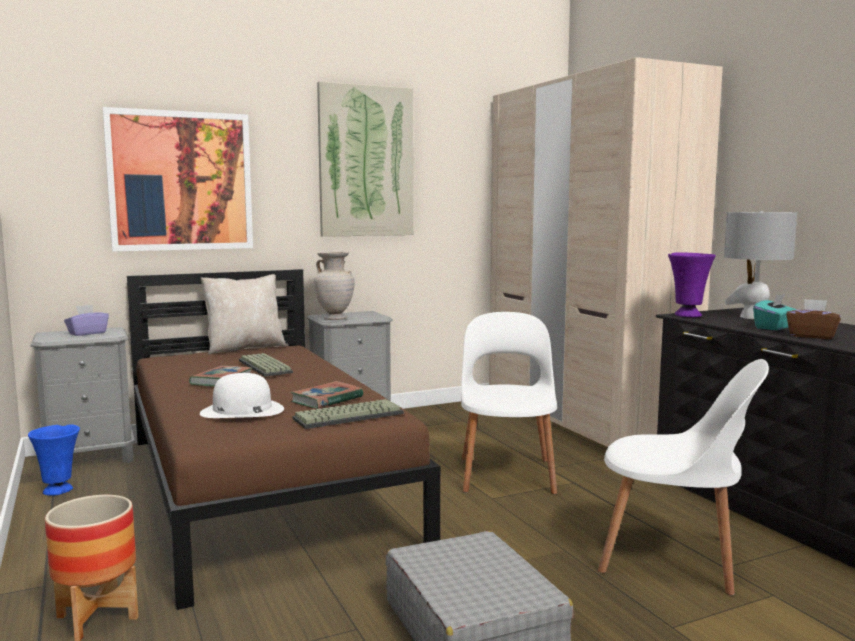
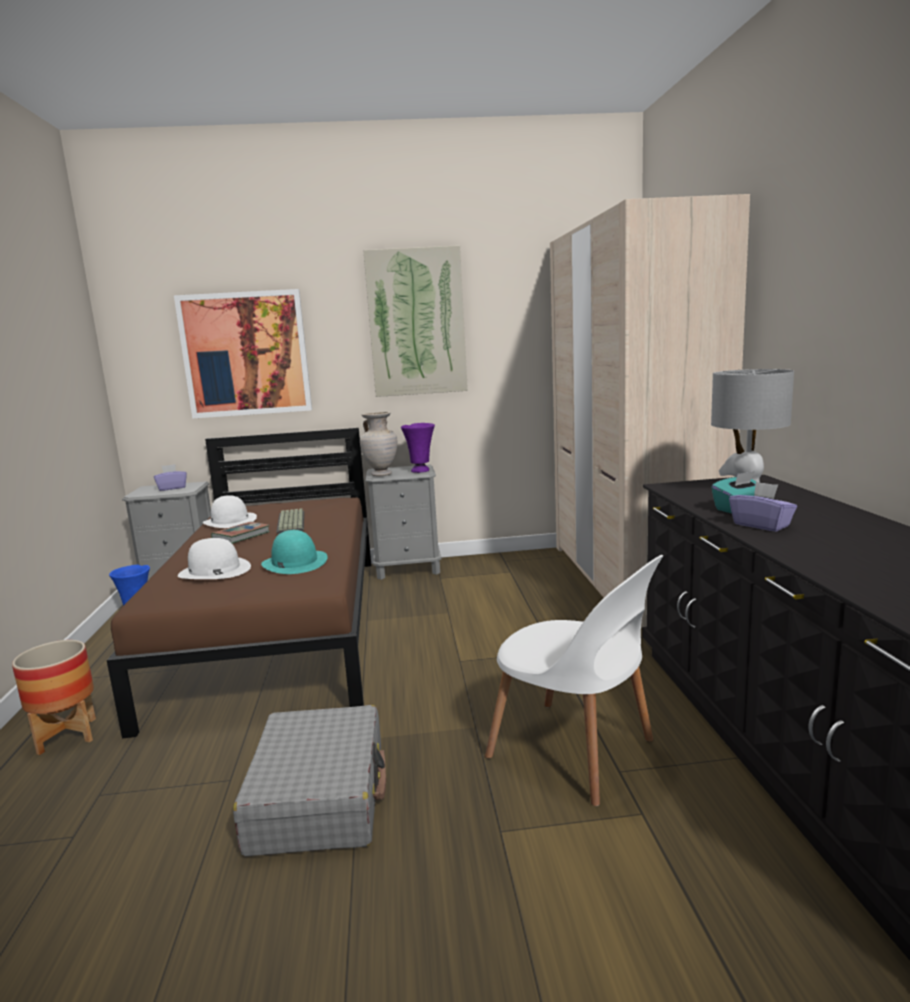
camera: 20 degrees right, 5 degrees up
(181, 368) = (230, 521): none -> white hat
(244, 348) = (305, 500): beige pillow -> none
(327, 399) = (294, 562): book -> turquoise hat
(349, 415) = (287, 582): keyboard -> none
(507, 473) = (498, 634): white chair -> none
(688, 315) = (675, 486): purple vase -> purple vase (421, 470)
(812, 336) = (761, 525): brown tissue box -> purple tissue box

